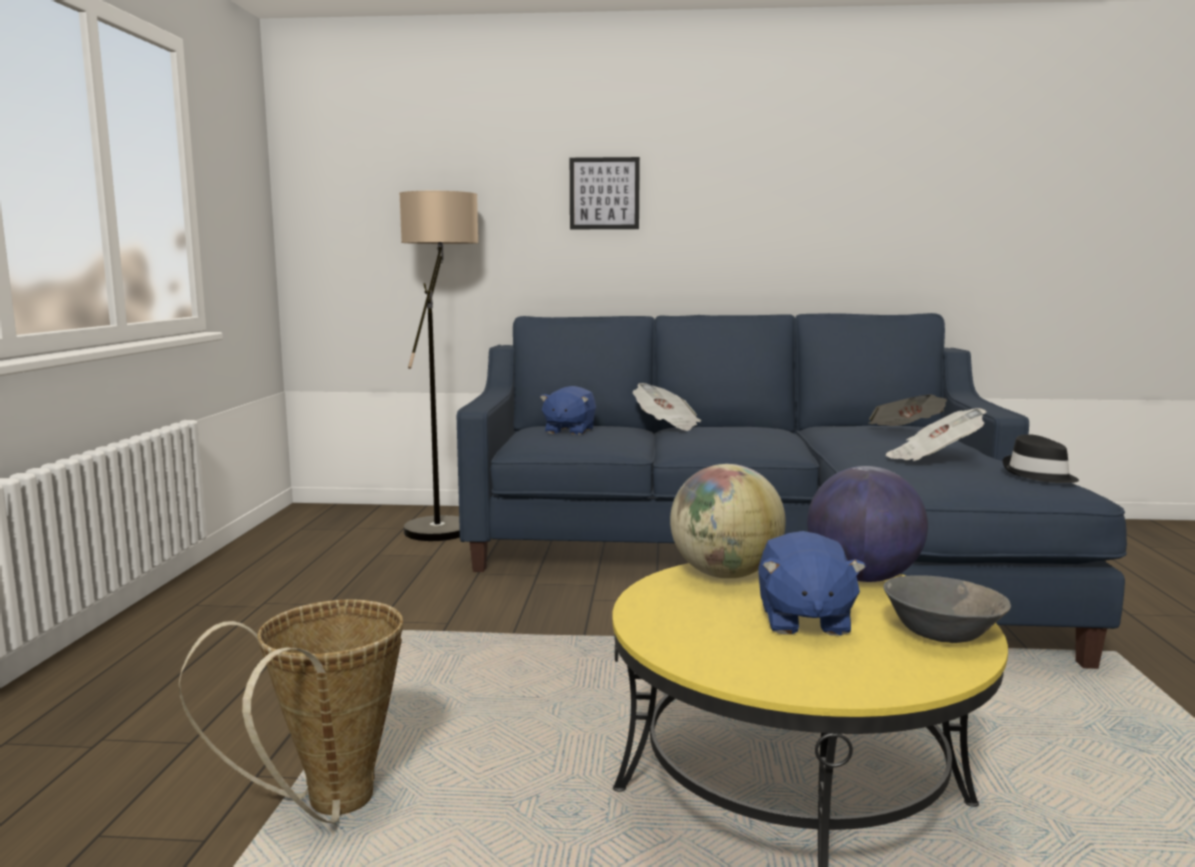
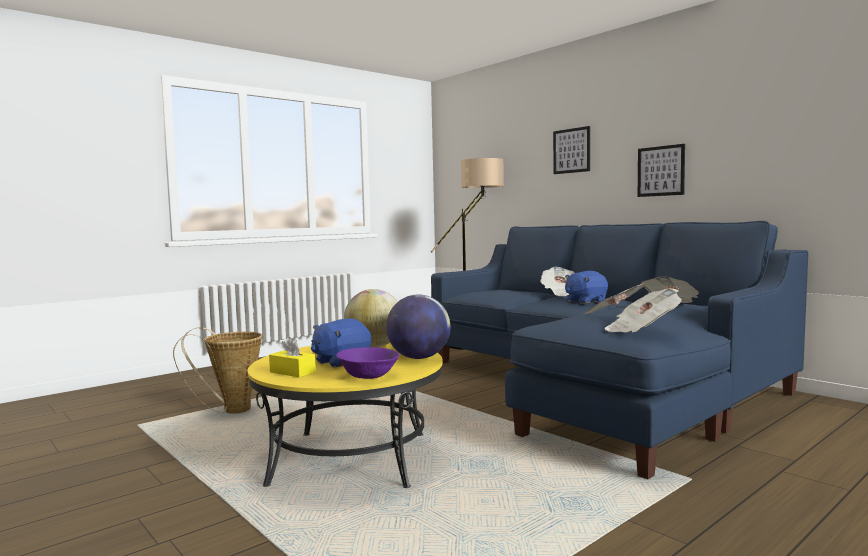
camera: 45 degrees right, 5 degrees down
(569, 431) = (501, 291): blue plush toy -> blue plush toy (585, 301)
(757, 238) = (661, 171): none -> picture
(826, 669) = (292, 372): none -> yellow tissue box
(941, 634) = (367, 376): grey bowl -> purple bowl
(1039, 475) = (642, 330): black hat -> newspaper

